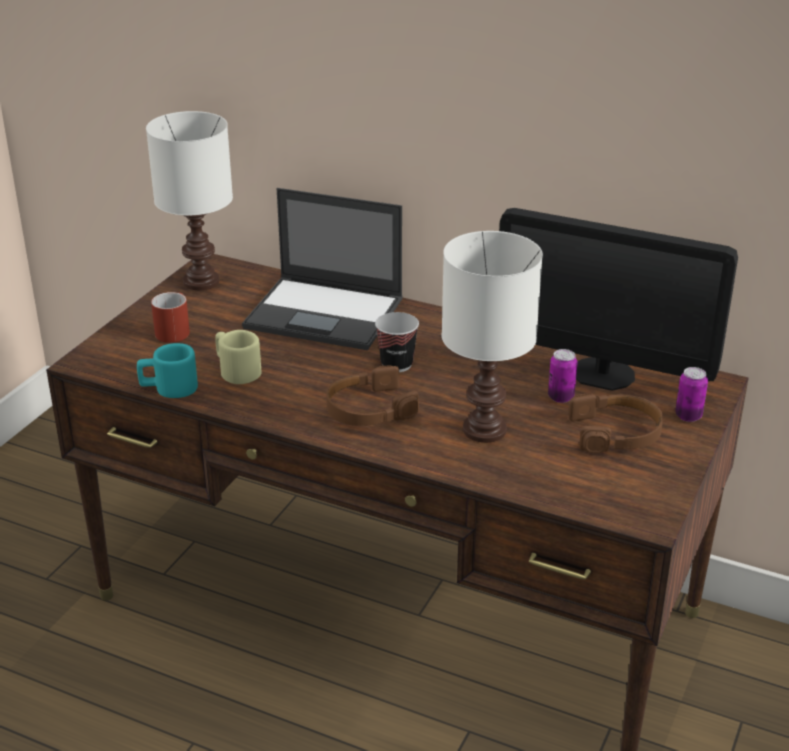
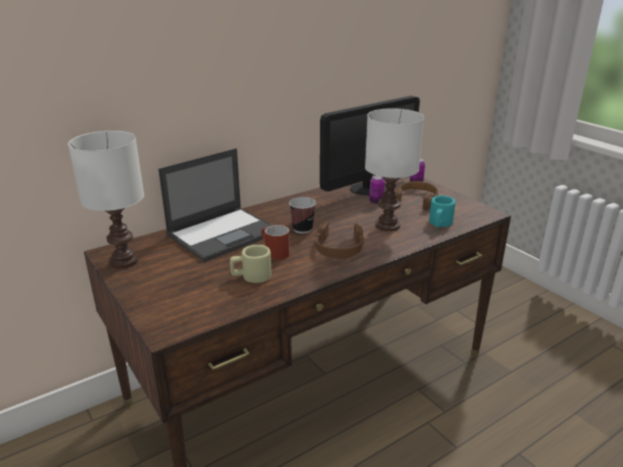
camera: 60 degrees left, 5 degrees down
(168, 388) = (243, 305): turquoise mug -> turquoise mug (439, 224)
(174, 330) = (172, 286): red mug -> red mug (273, 252)

